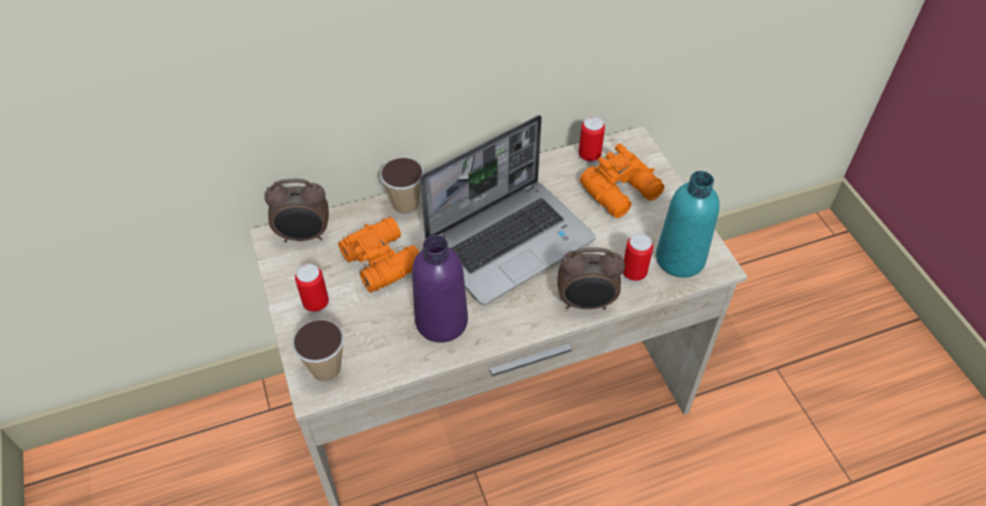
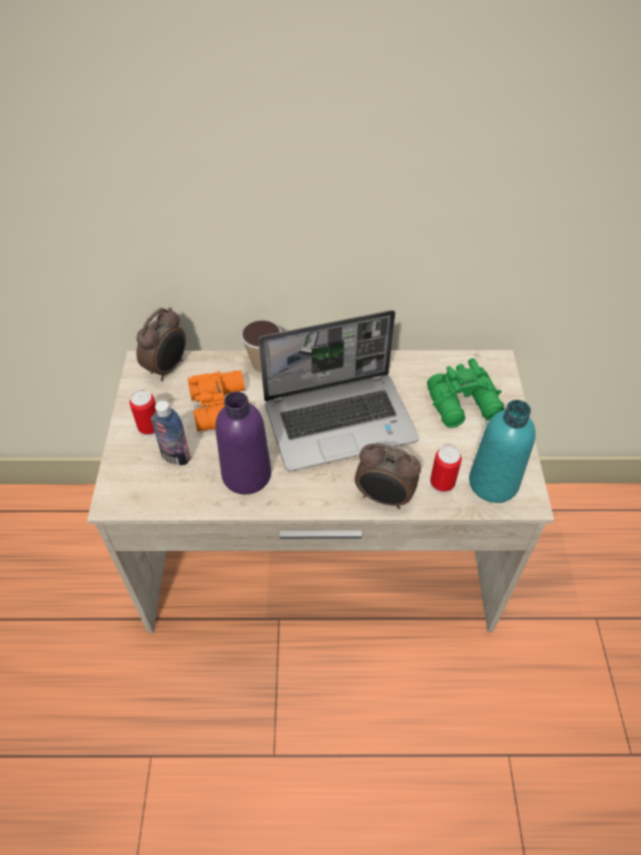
camera: 20 degrees right, 0 degrees up
(304, 236) = (168, 368): alarm clock -> alarm clock turned 75 degrees counterclockwise
(326, 369) = (131, 486): cup -> none
(359, 325) = (176, 457): none -> bottle
(589, 156) = (448, 364): can -> none
(622, 192) = (465, 405): orange binoculars -> green binoculars

